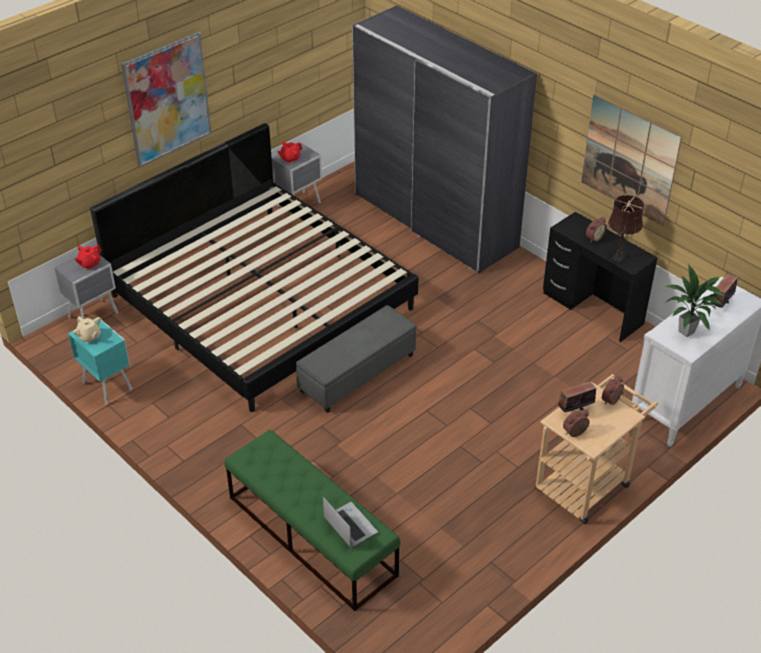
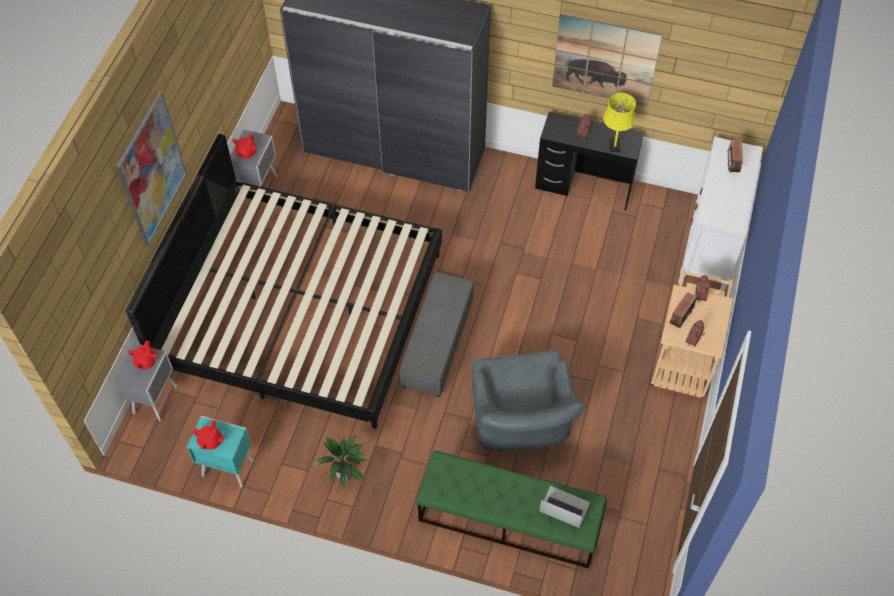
camera: 30 degrees left, 15 degrees up
(89, 337) = (210, 441): beige teapot -> red teapot
(385, 464) = (521, 422): none -> grey armchair
(619, 256) = (614, 144): brown table lamp -> yellow table lamp
(686, 332) = (724, 206): potted plant -> potted plant (345, 476)

